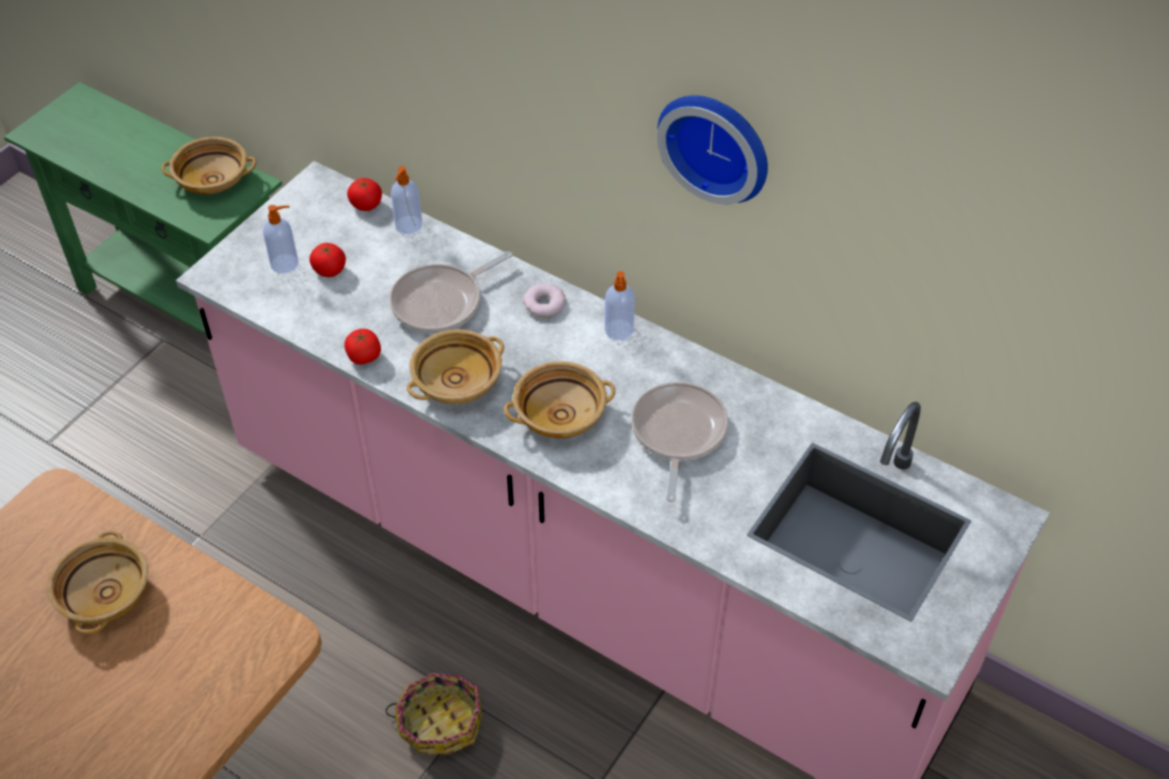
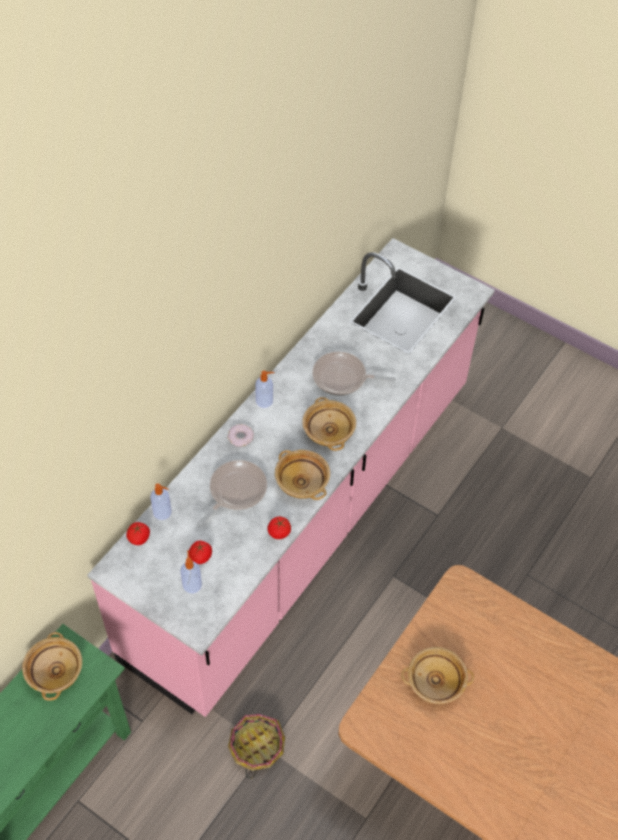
camera: 90 degrees left, 5 degrees up
(440, 721) = (403, 594): basket -> basket (256, 747)
(442, 302) = (235, 491): frying pan -> frying pan turned 105 degrees counterclockwise
(717, 143) = (269, 265): wall clock -> none

